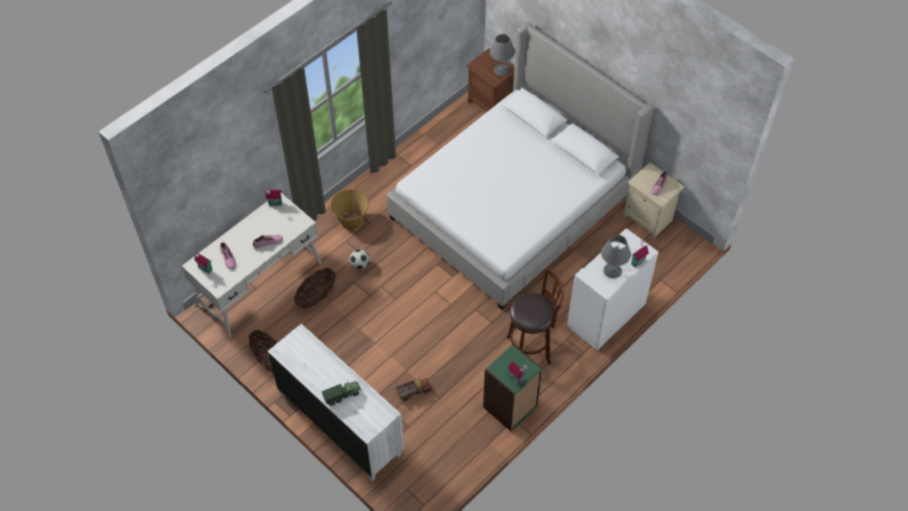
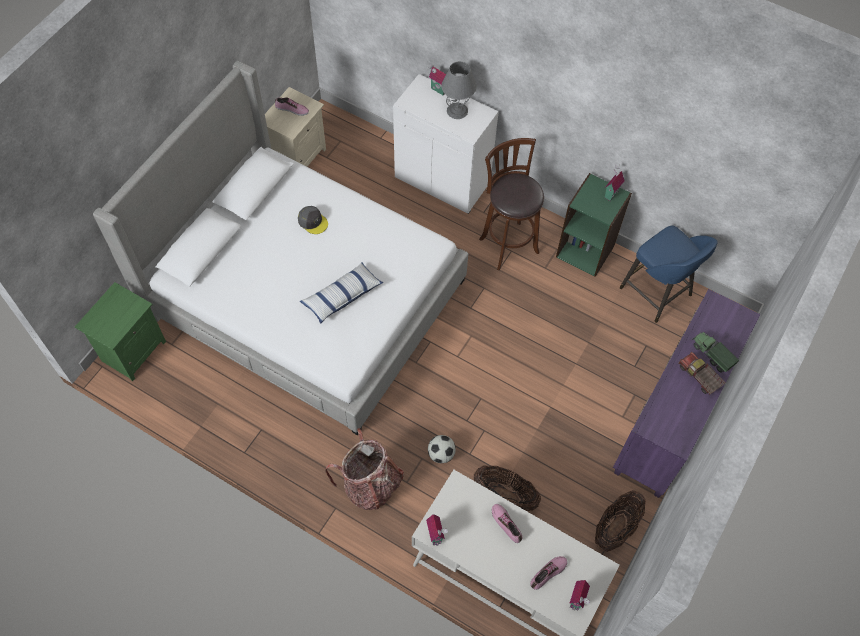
camera: 105 degrees left, 5 degrees up
(340, 423) = (669, 418): white dresser -> purple dresser
(351, 220) = (370, 484): basket -> backpack
(413, 391) = (600, 350): toy truck -> toy truck (698, 377)
(455, 451) = (657, 293): none -> blue stool
(474, 191) = (342, 296): none -> pillow
(491, 103) = (132, 351): brown nightstand -> green nightstand
(501, 70) = (117, 302): grey table lamp -> none
(544, 183) = (313, 221): none -> grey cap

